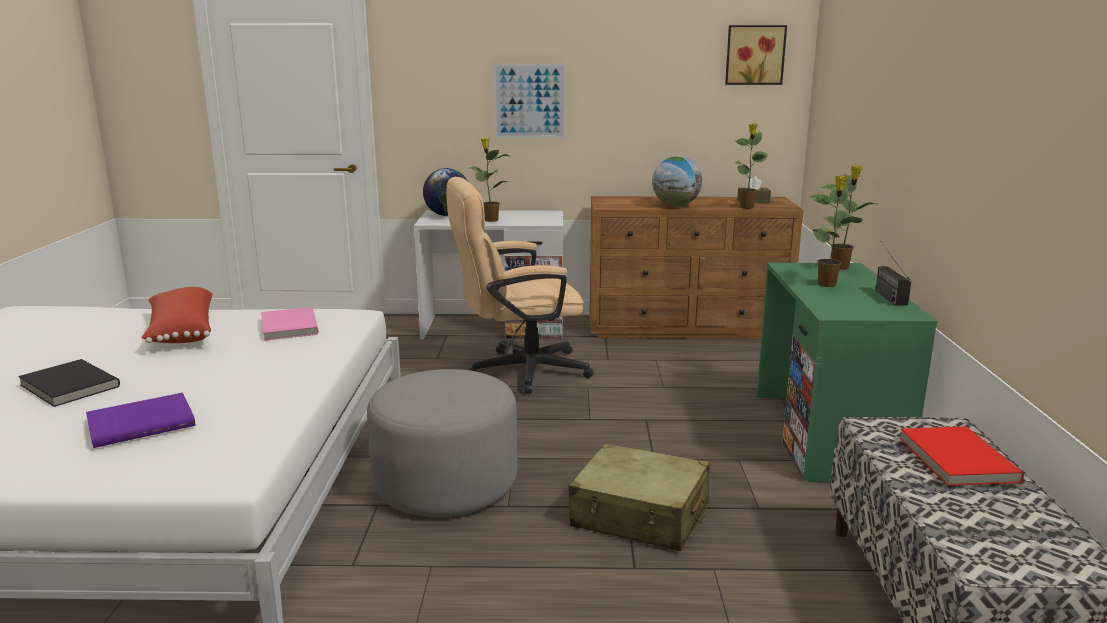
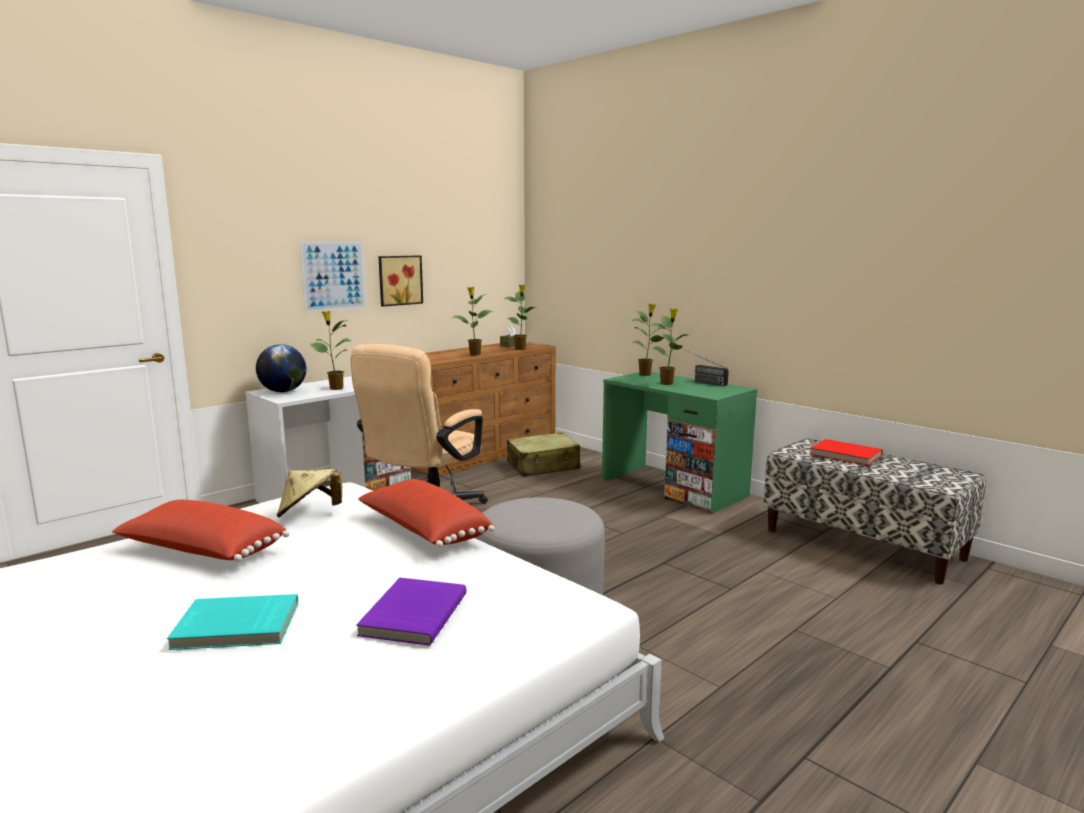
camera: 45 degrees left, 5 degrees down
(68, 386) = (236, 627): black book -> turquoise book
(287, 327) = (309, 514): pink book -> beige hat
(308, 367) = (423, 531): none -> red pillow
(640, 515) = (679, 563): beige suitcase -> beige suitcase (543, 466)
(675, 205) = (474, 354): globe -> potted plant
(754, 55) = (491, 234): picture -> picture (399, 280)

